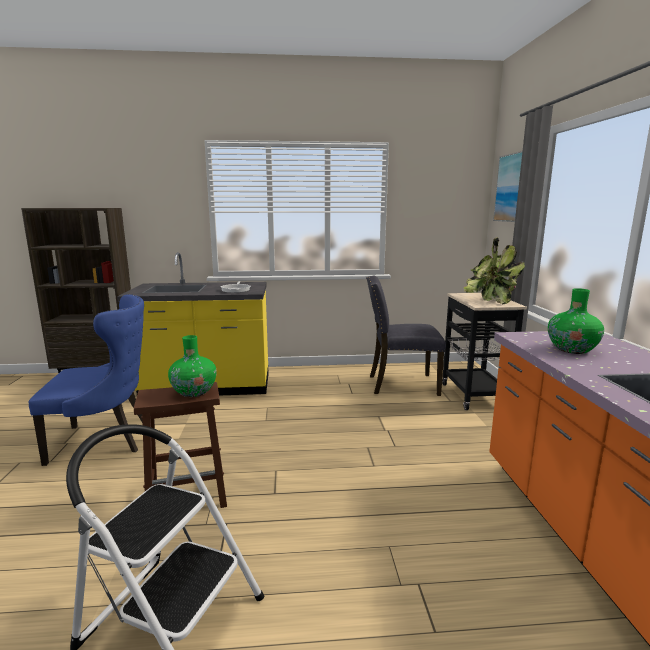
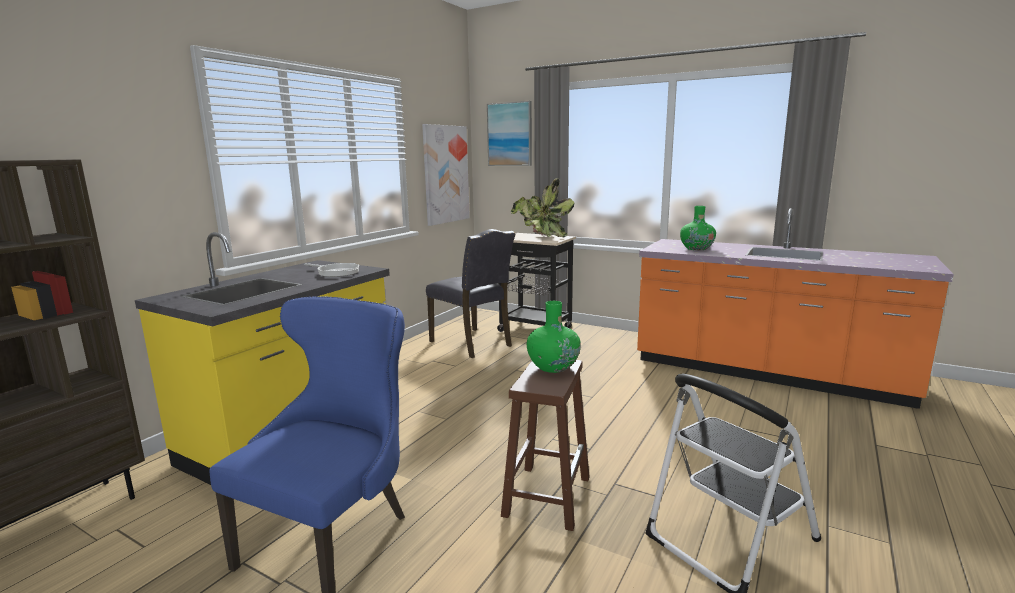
camera: 55 degrees left, 0 degrees up
(400, 384) = (473, 343): grey chair -> grey chair turned 75 degrees counterclockwise
(442, 227) = (445, 174): none -> picture

